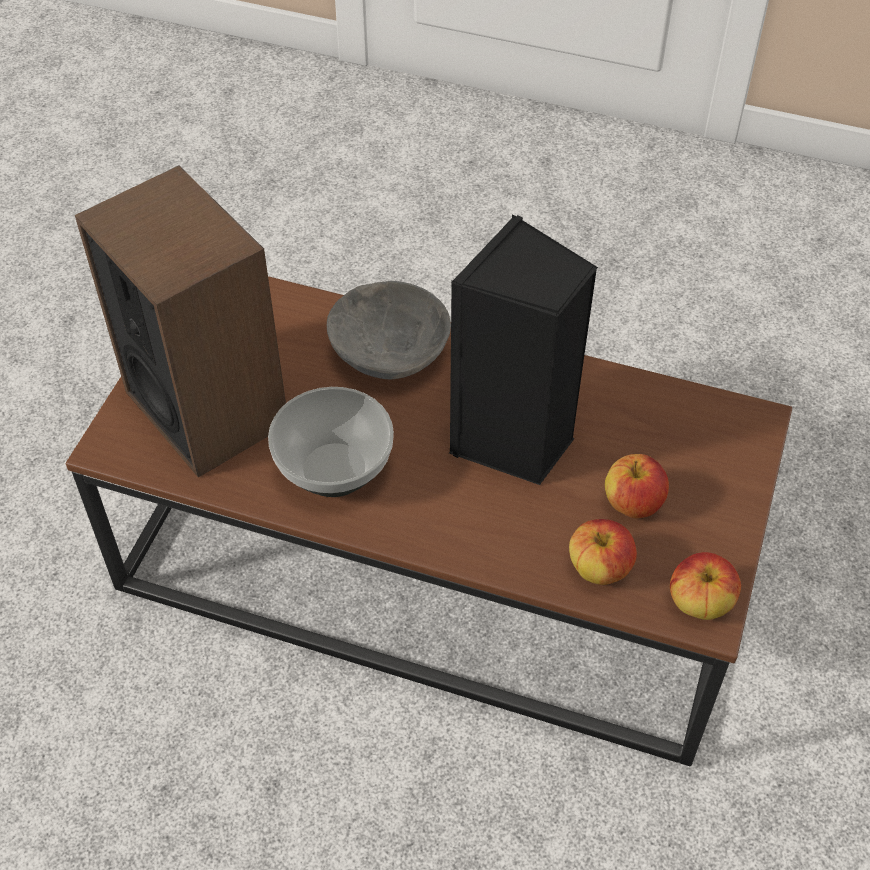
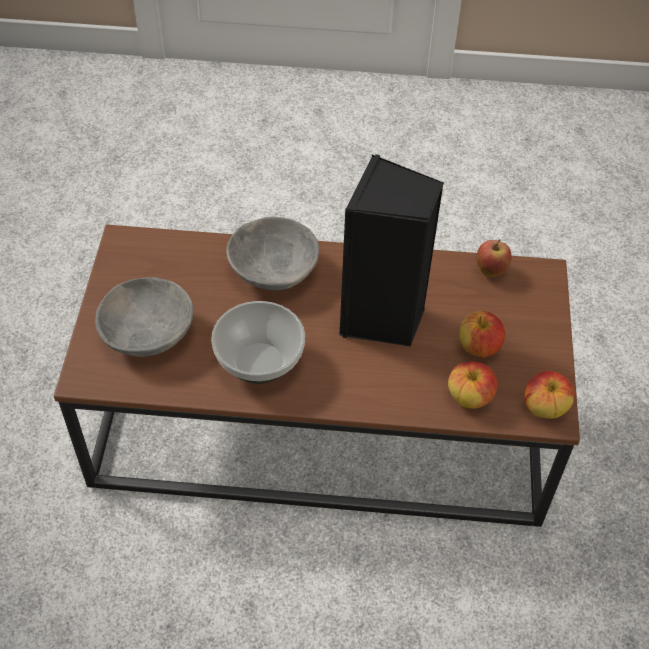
camera: 15 degrees left, 0 degrees up
(207, 407) = (149, 334): speaker -> grey bowl
(681, 404) = (490, 271): none -> apple

